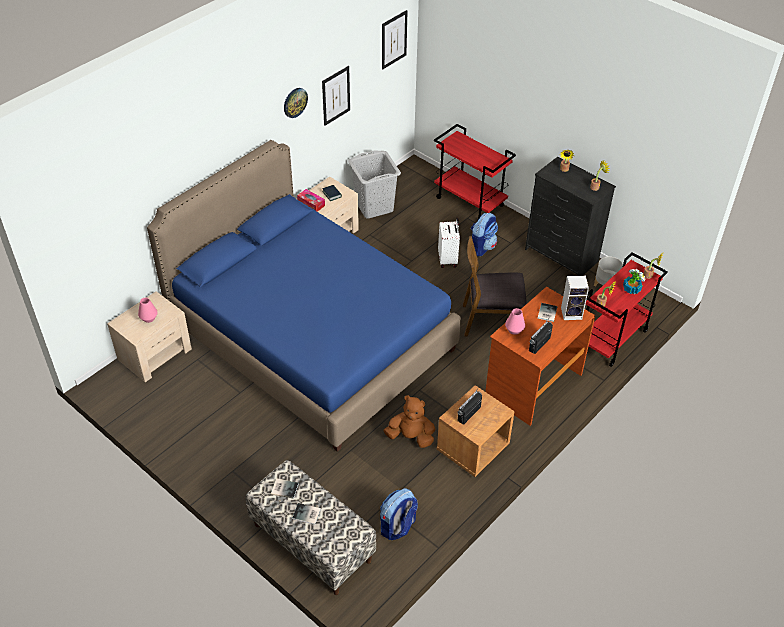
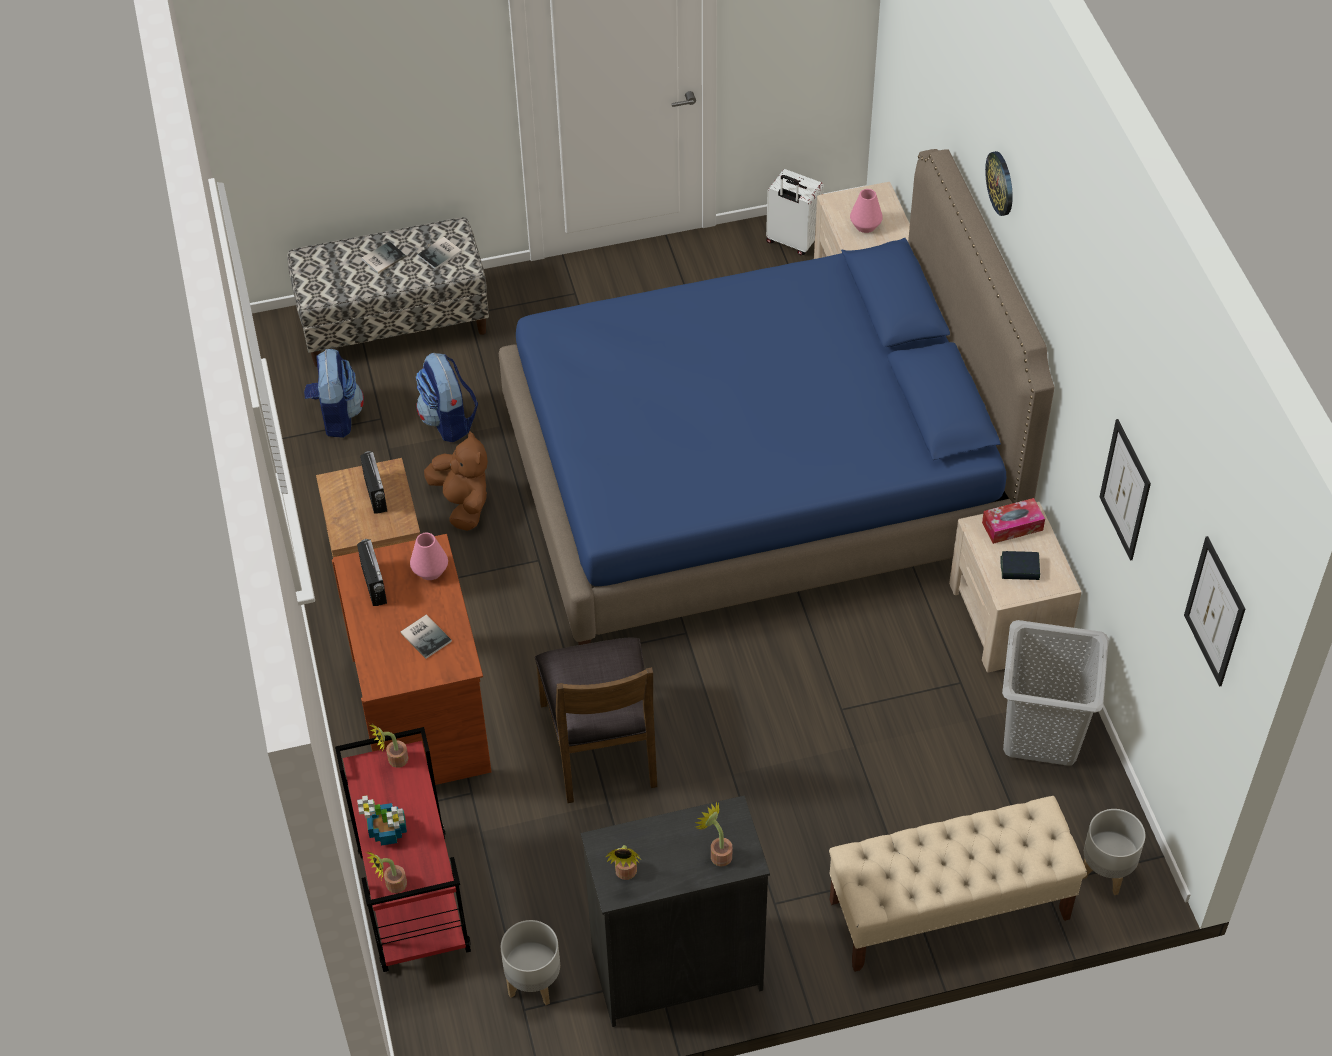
camera: 125 degrees right, 5 degrees up
(295, 102) = (1085, 367): wall clock -> wall clock (1001, 183)
(410, 437) = (463, 503): brown plush toy -> brown plush toy turned 75 degrees counterclockwise
(419, 173) = (1107, 871): none -> grey planter
(448, 259) = (802, 768): white suitcase -> white suitcase (792, 241)
(470, 202) = (948, 910): red cart -> beige bench
(482, 247) = (798, 845): backpack -> backpack (448, 421)
(492, 320) = (601, 744): brown chair -> brown chair turned 135 degrees clockwise
(572, 313) = (395, 670): speaker -> none

